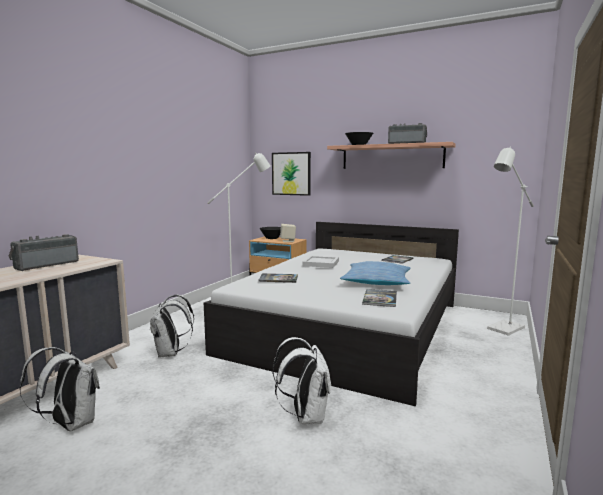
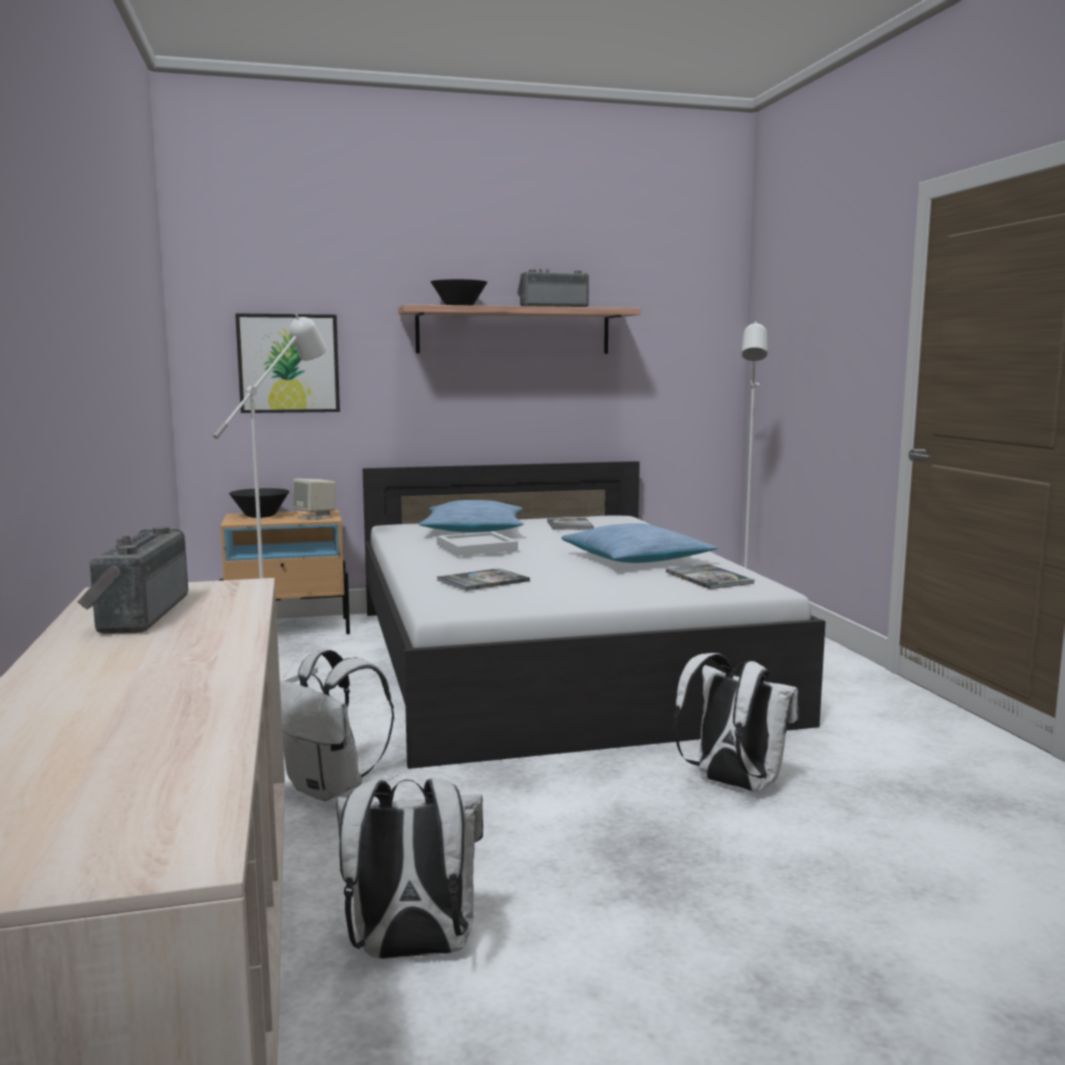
camera: 40 degrees left, 0 degrees up
(346, 256) = (473, 530): none -> pillow

